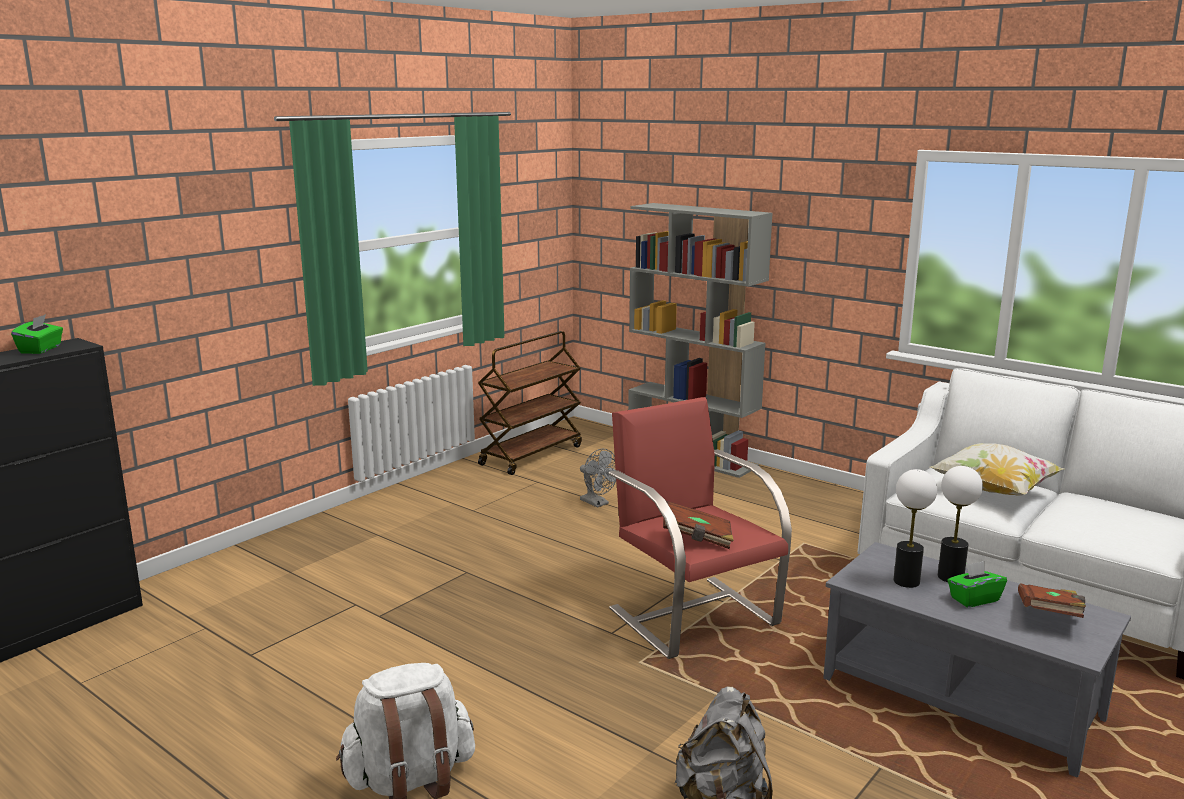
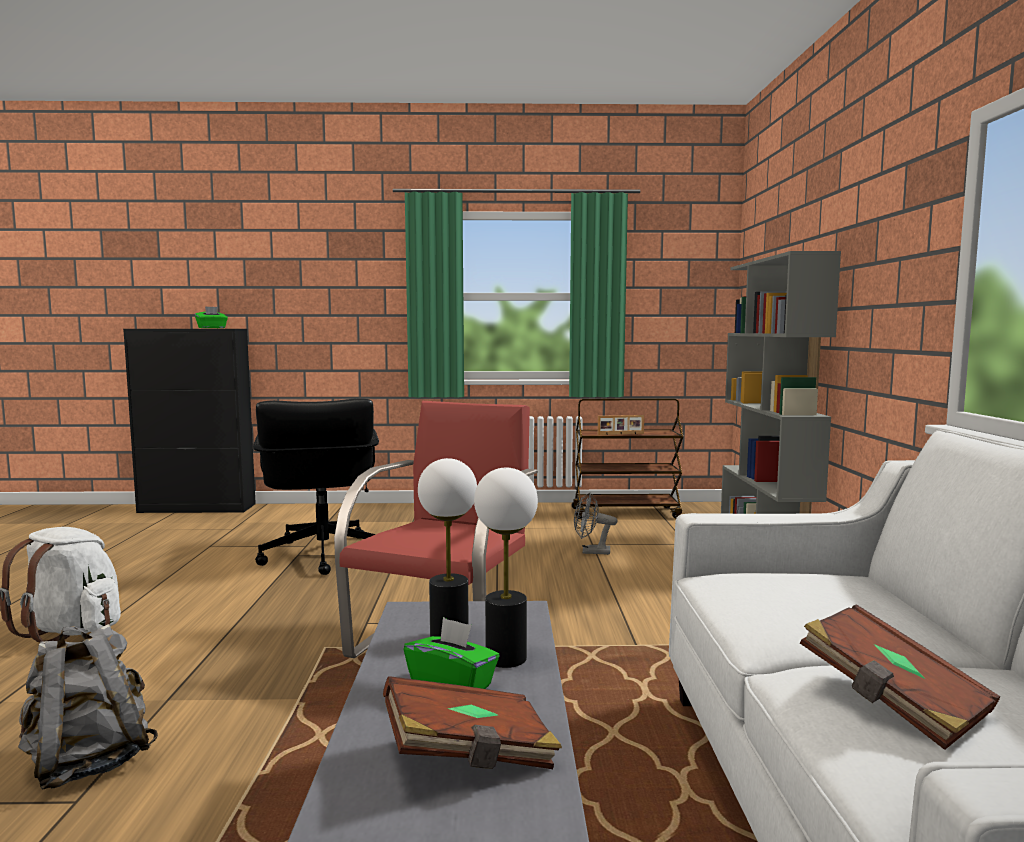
camera: 50 degrees right, 10 degrees down
(404, 605) = (322, 555): none -> black office chair
(535, 378) = (621, 434): none -> picture frame
(597, 503) = (591, 552): grey fan -> grey fan turned 90 degrees clockwise
(697, 539) = (401, 535): brown book -> brown book (892, 701)
(993, 491) = (830, 611): pillow -> none

